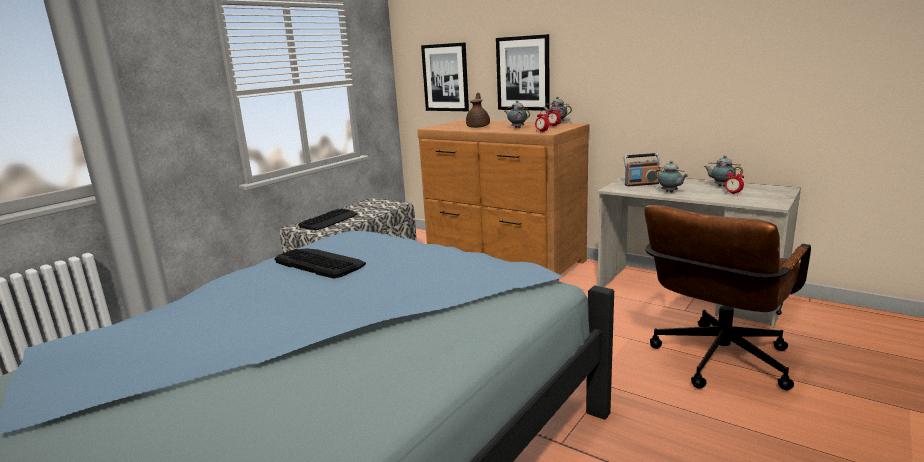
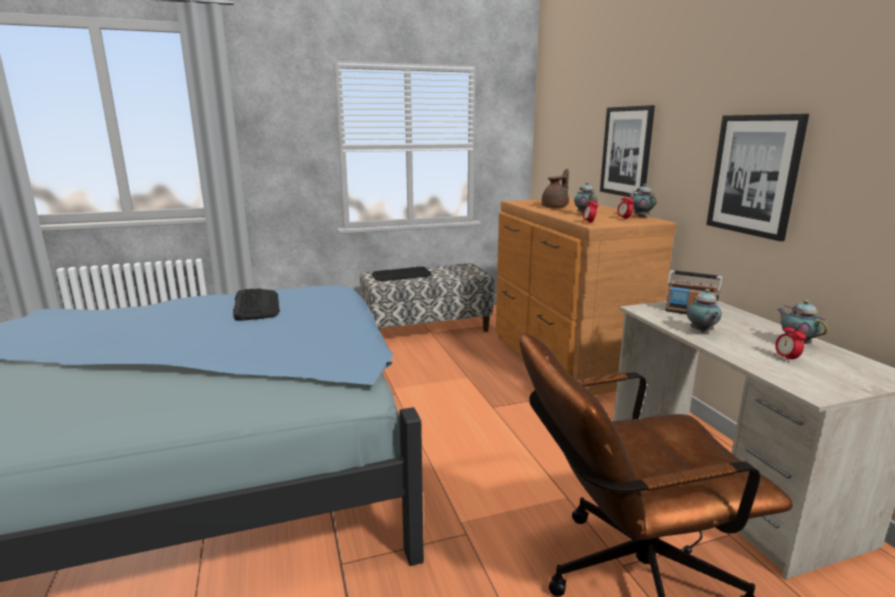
camera: 35 degrees right, 0 degrees up
(445, 77) = (566, 149): picture -> picture (754, 175)

